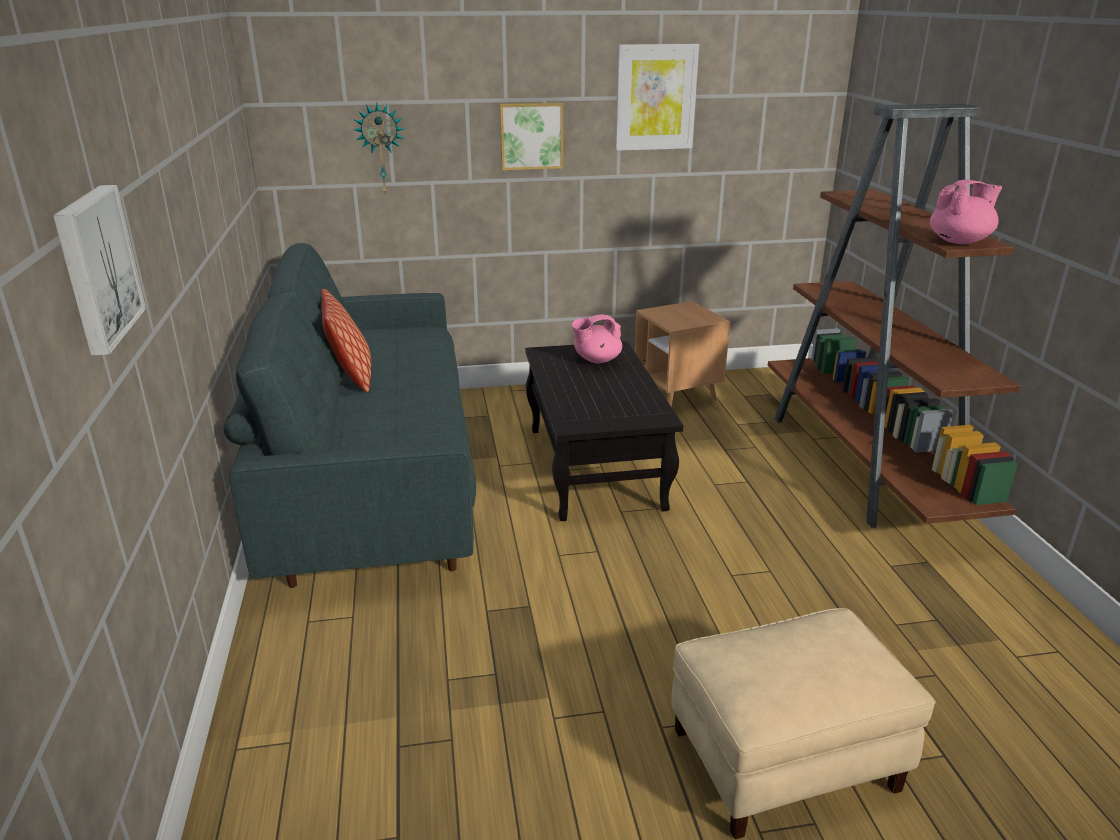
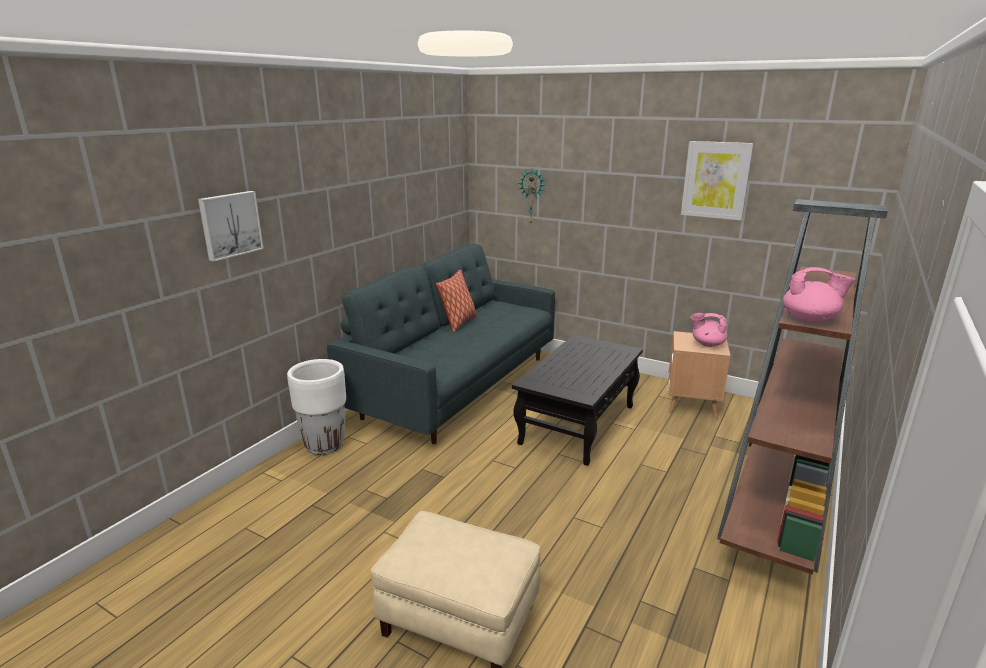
camera: 40 degrees right, 5 degrees down
(286, 652) = (324, 445): none -> white planter
(531, 136) = (623, 198): picture -> none
(596, 360) = (603, 353): pink teapot -> pink teapot (707, 344)

